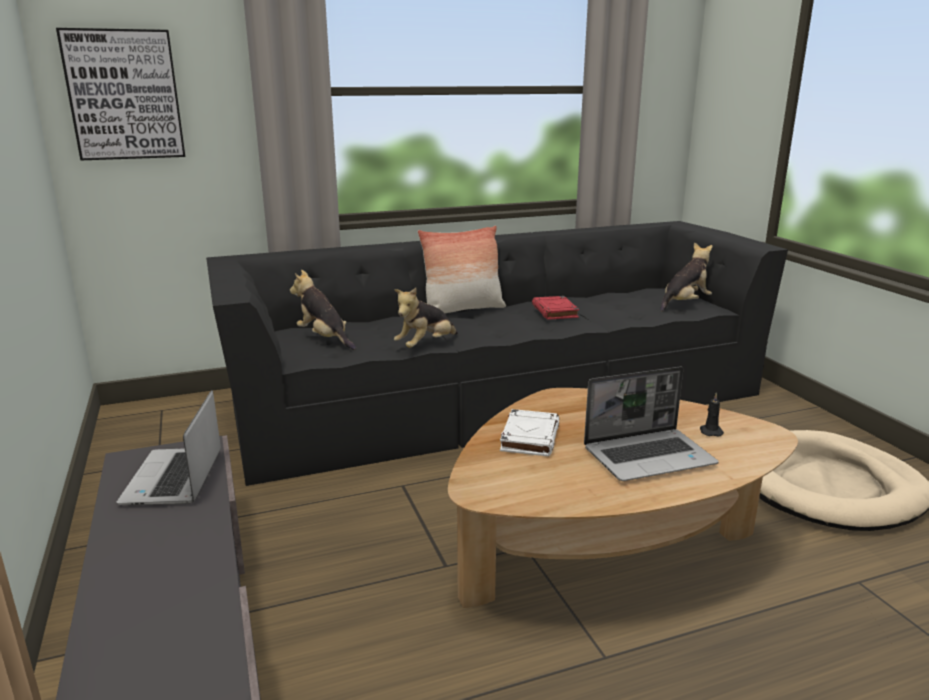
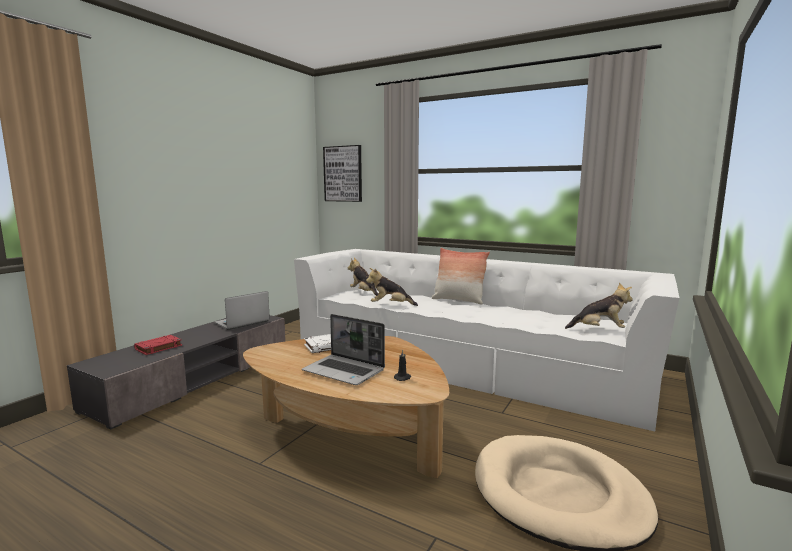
camera: 50 degrees right, 10 degrees down
(324, 339) = (364, 293): plush toy -> plush toy turned 45 degrees counterclockwise
(498, 398) = (465, 362): black sofa -> white sofa
(555, 312) = (493, 310): red book -> red book (158, 347)

